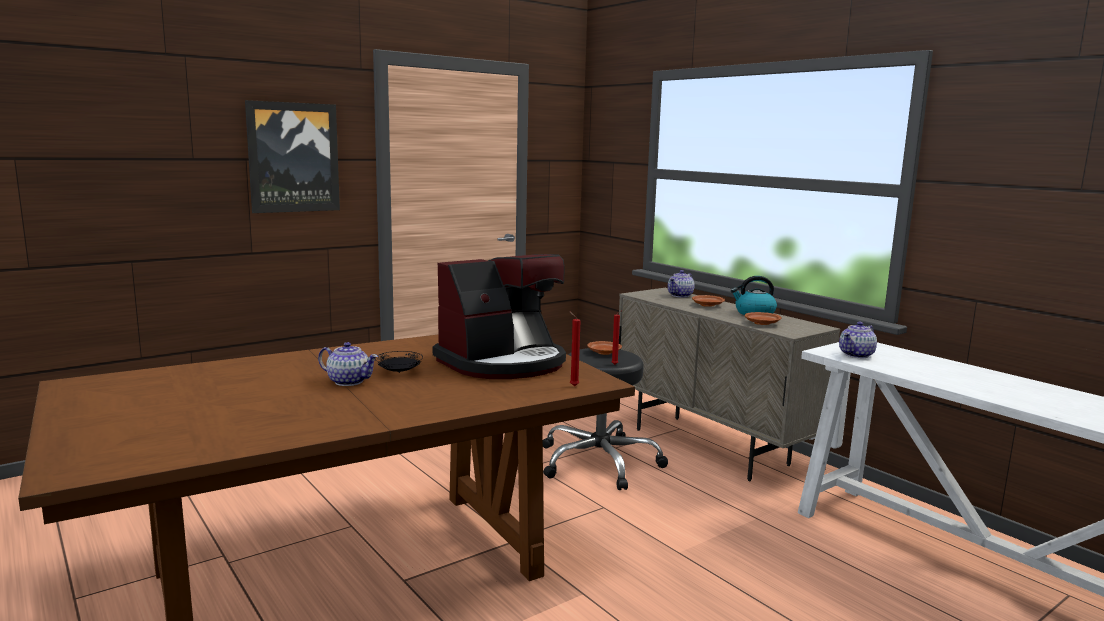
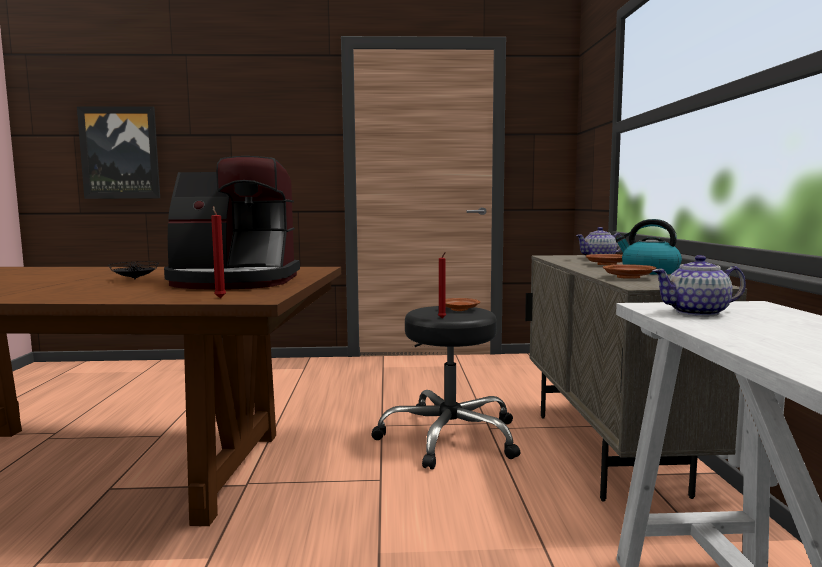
camera: 35 degrees right, 5 degrees down
(293, 157) = (268, 133): picture -> picture (120, 153)
(348, 381) = (82, 280): teapot -> none

